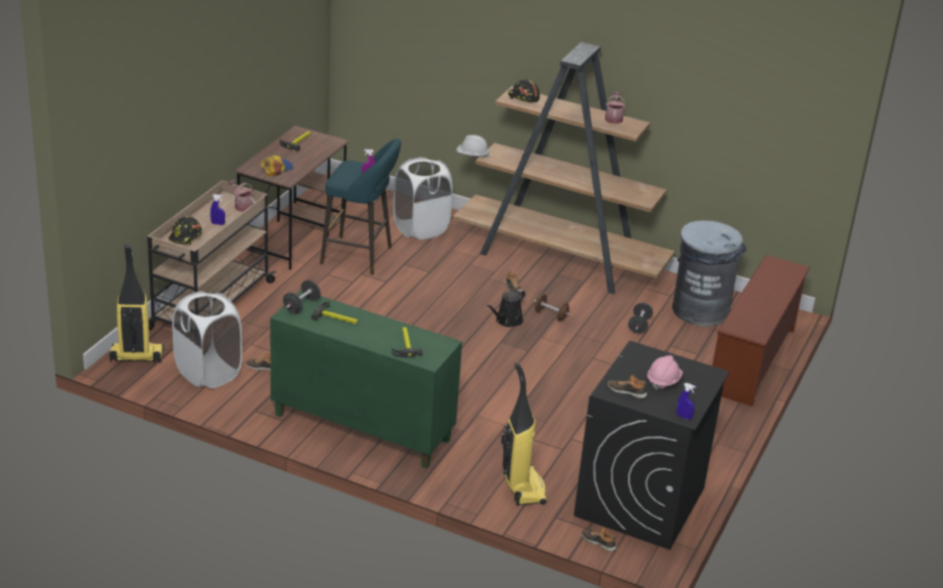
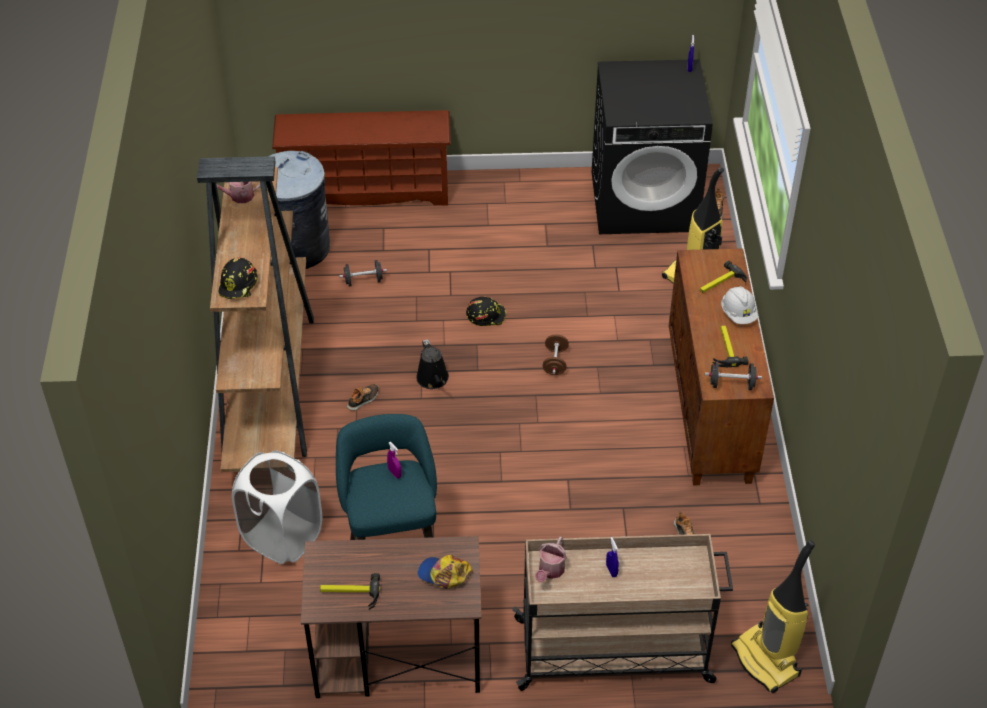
camera: 115 degrees left, 15 degrees up
(186, 237) = (667, 583): black hard hat -> black hard hat (486, 315)
(208, 373) = (736, 577): white laundry basket -> none
(360, 428) = (711, 411): green cabinet -> brown cabinet
(472, 156) = (271, 394): white hard hat -> white hard hat (738, 314)
(507, 321) = (433, 379): black watering can -> black watering can turned 60 degrees clockwise
(551, 315) = (395, 351): brown dumbbell -> brown dumbbell (555, 362)
(627, 391) = (685, 105): shoe -> none
(663, 381) = (650, 90): pink hard hat -> none

